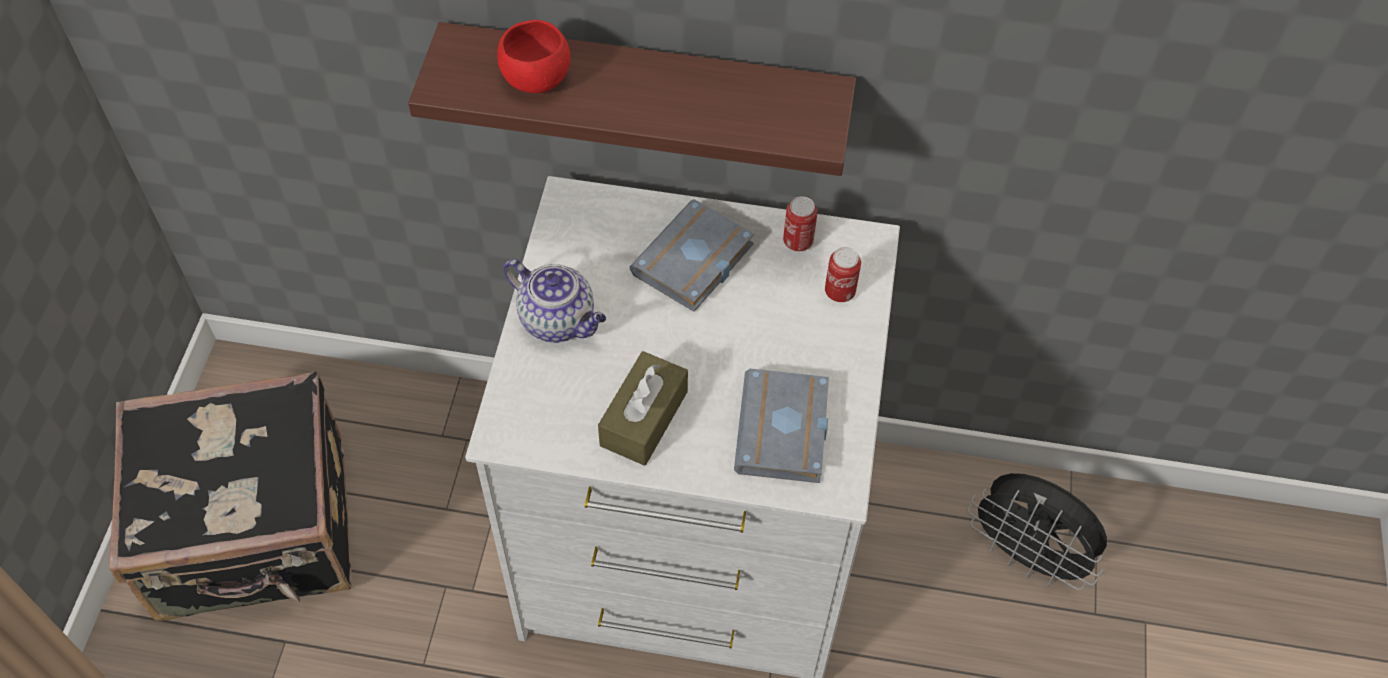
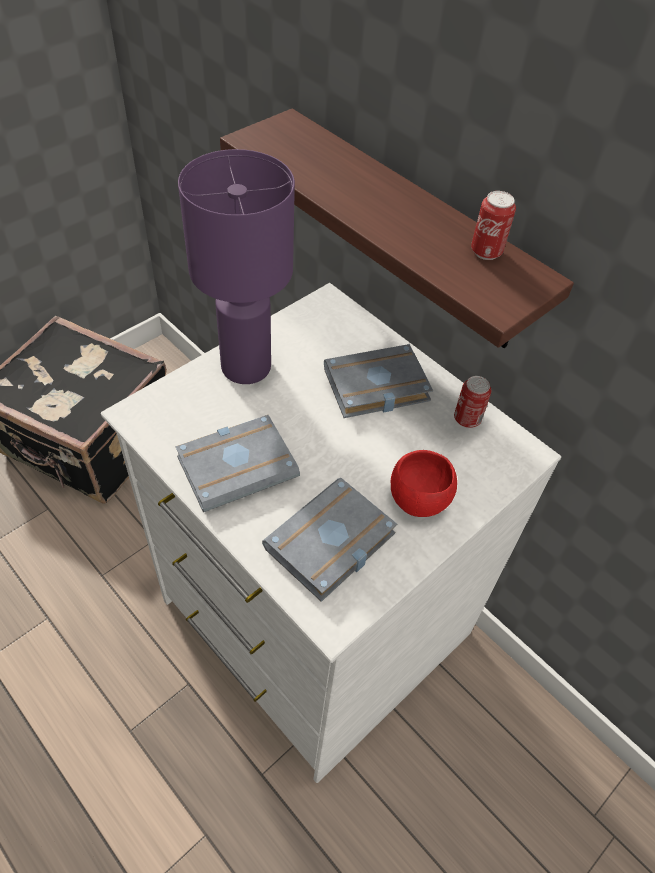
camera: 35 degrees right, 5 degrees down
(536, 78) = (319, 164): red bowl -> red bowl (419, 498)
(559, 320) = (247, 368): teapot -> purple table lamp
(644, 418) = (238, 465): brown tissue box -> grey book
(839, 292) = (468, 473): can -> can (486, 252)
(1027, 556) = (546, 806): black fan -> none

